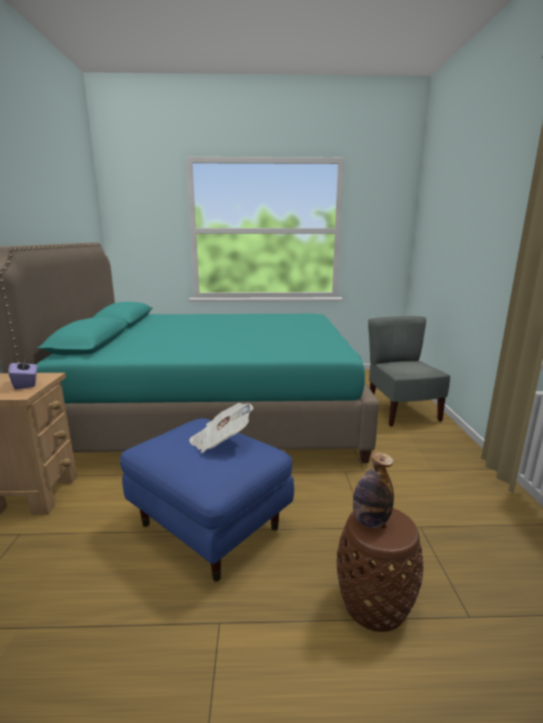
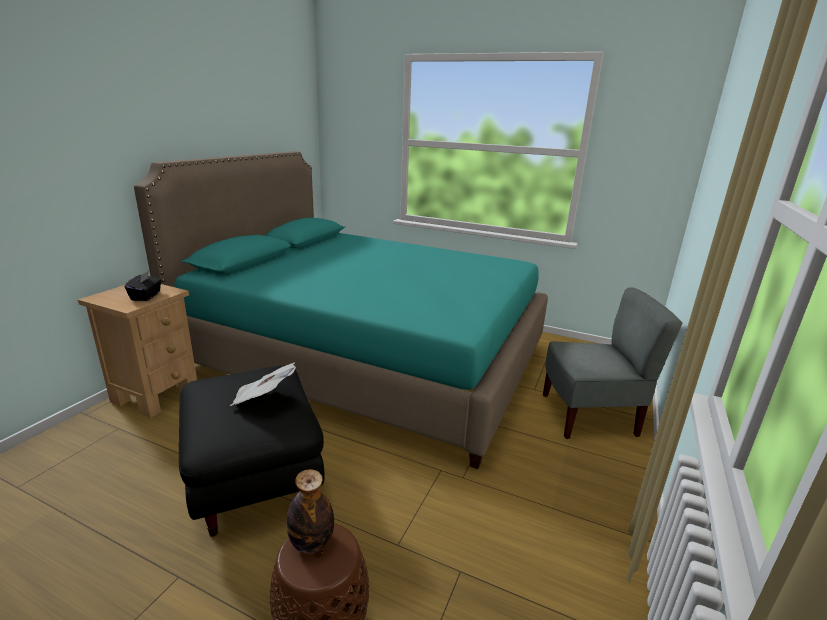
camera: 25 degrees right, 5 degrees up
(26, 384) = (146, 296): purple tissue box -> black tissue box
(208, 525) = (254, 478): blue ottoman -> black ottoman
(401, 412) = (589, 416): grey chair -> grey chair turned 75 degrees clockwise

